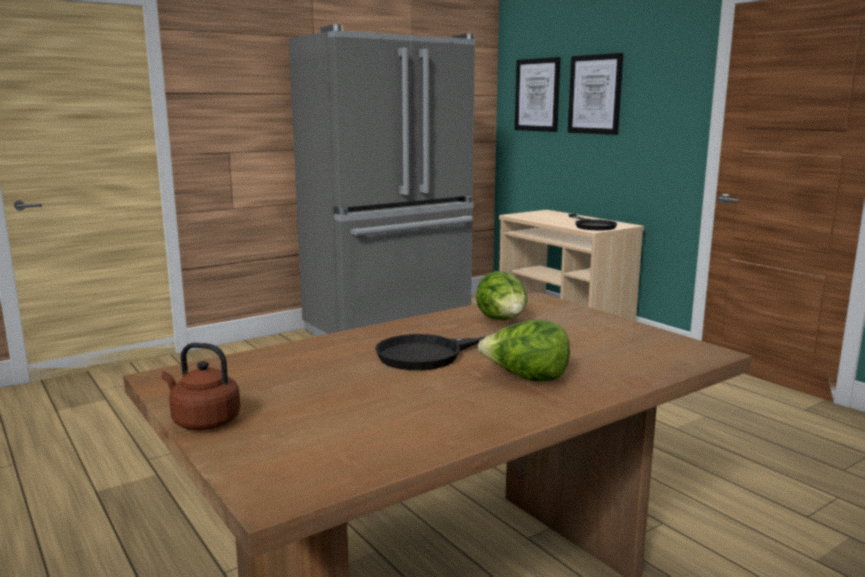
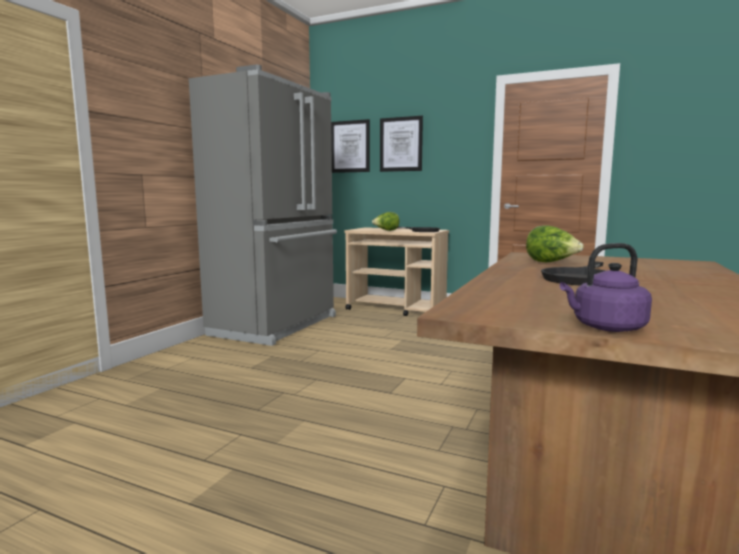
camera: 30 degrees left, 5 degrees down
(203, 421) = (605, 327): brown kettle -> purple kettle
(526, 378) = (674, 280): lettuce -> lettuce (386, 230)

